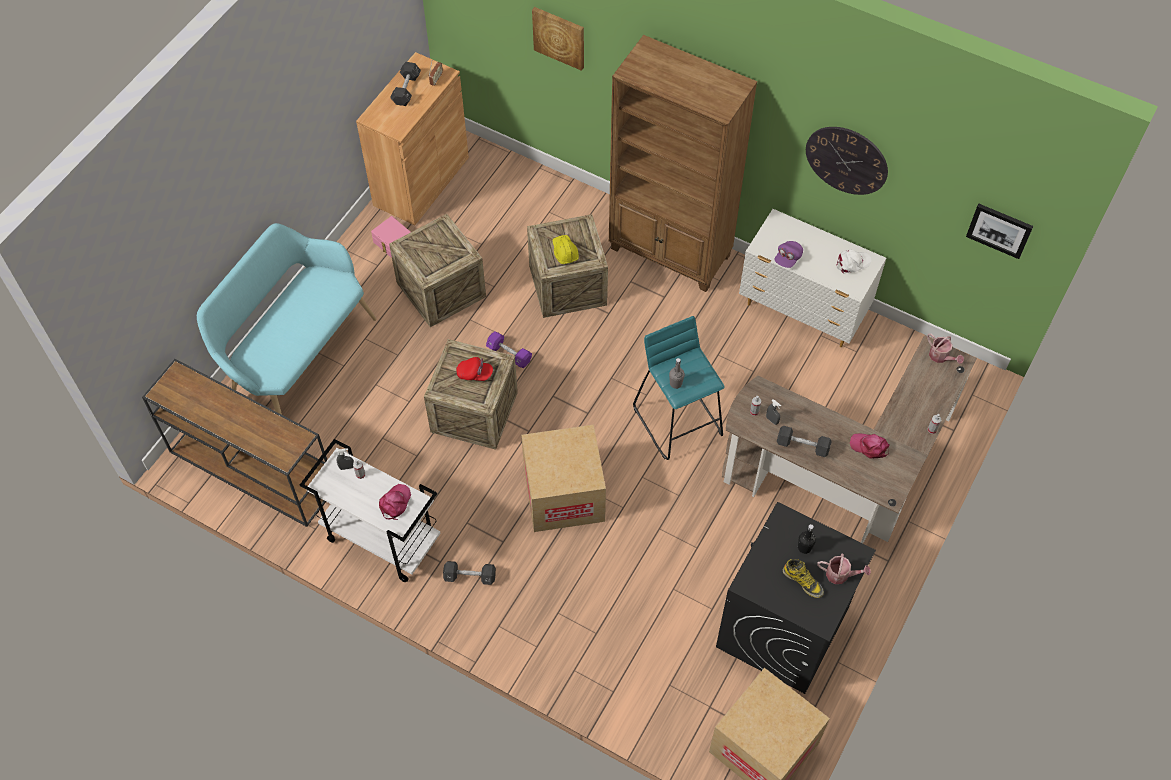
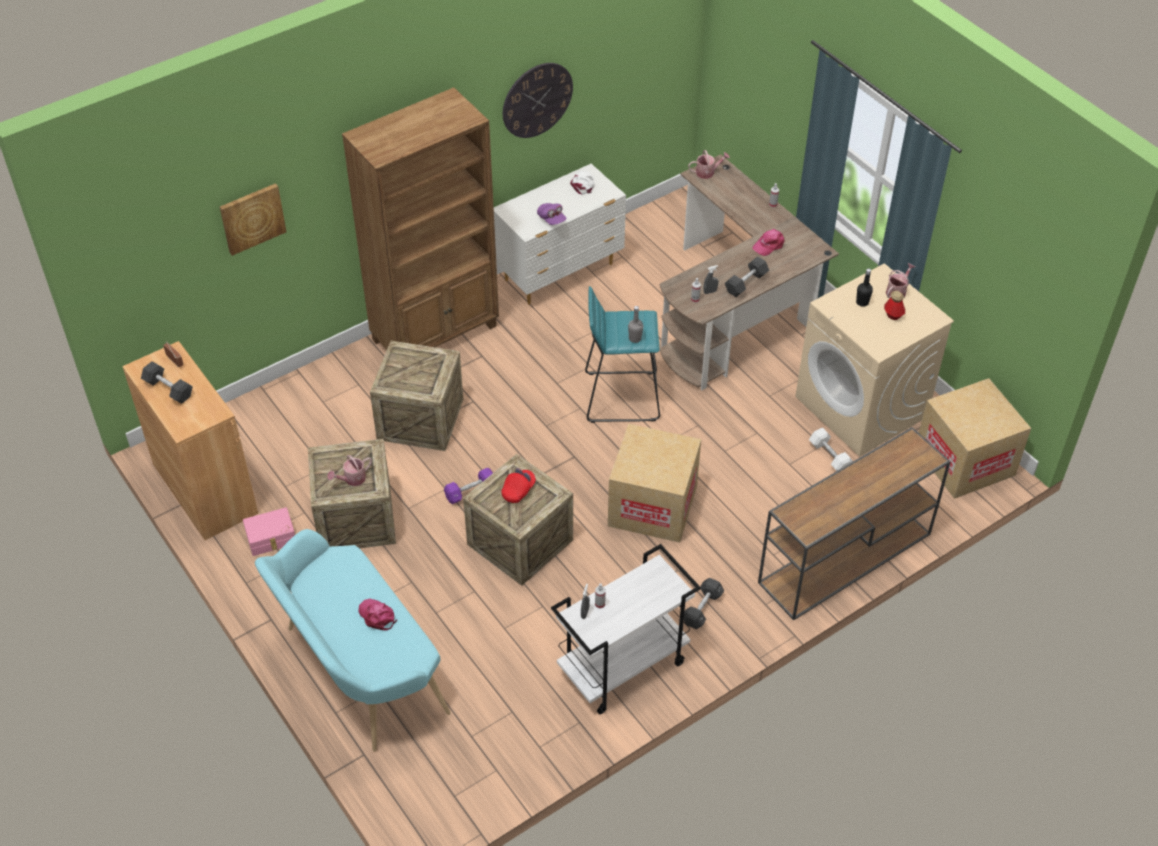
camera: 65 degrees left, 10 degrees down
(250, 469) = (472, 759): brown console table -> brown console table (844, 559)
(395, 503) = (648, 586): pink cap -> pink cap (377, 616)
(428, 257) = (352, 479): none -> watering can
(565, 252) = (421, 375): yellow hard hat -> none
(702, 620) = (829, 456): none -> white dumbbell
(782, 628) = (862, 407): black washing machine -> beige washing machine
(803, 581) = (893, 315): boot -> bottle
(999, 230) = (662, 52): picture -> none

